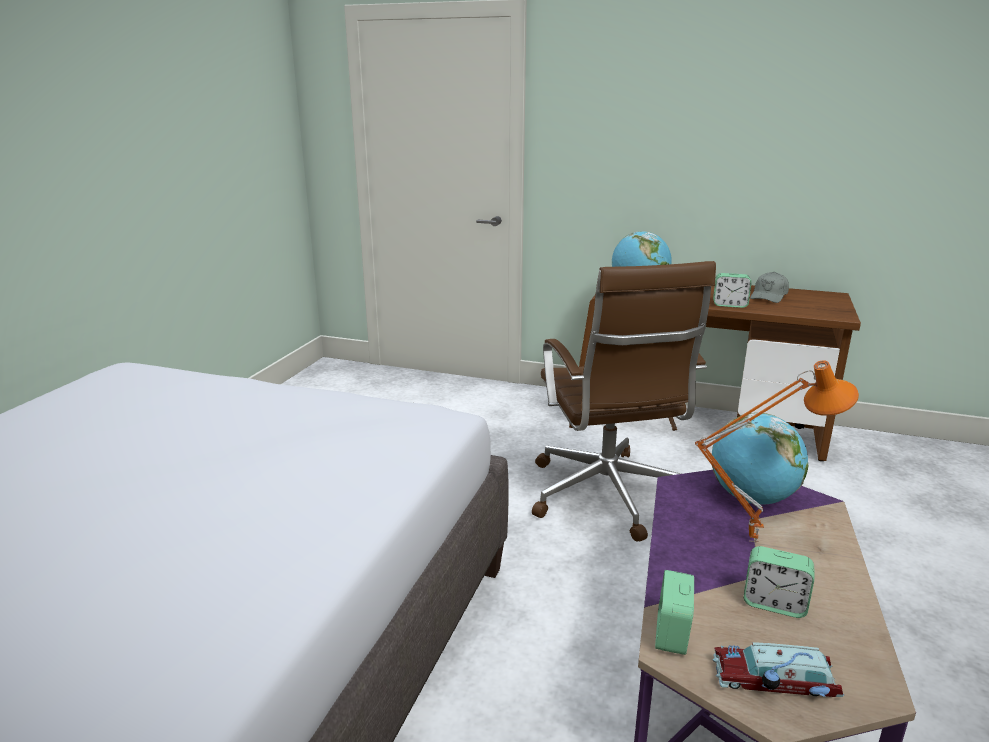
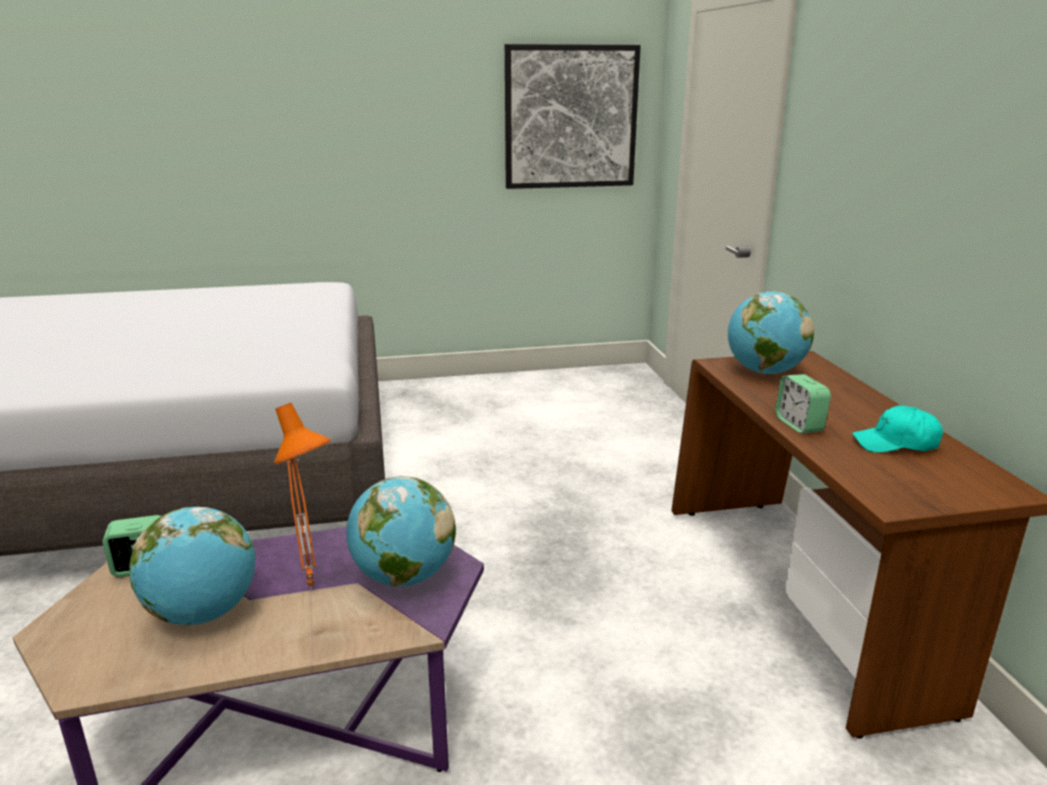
camera: 60 degrees right, 0 degrees up
(243, 124) = (570, 117): none -> picture
(607, 496) = (556, 572): brown office chair -> none
(769, 296) = (895, 443): grey cap -> turquoise cap
(774, 603) = (204, 613): alarm clock -> globe
(777, 681) = (89, 627): toy car -> none

